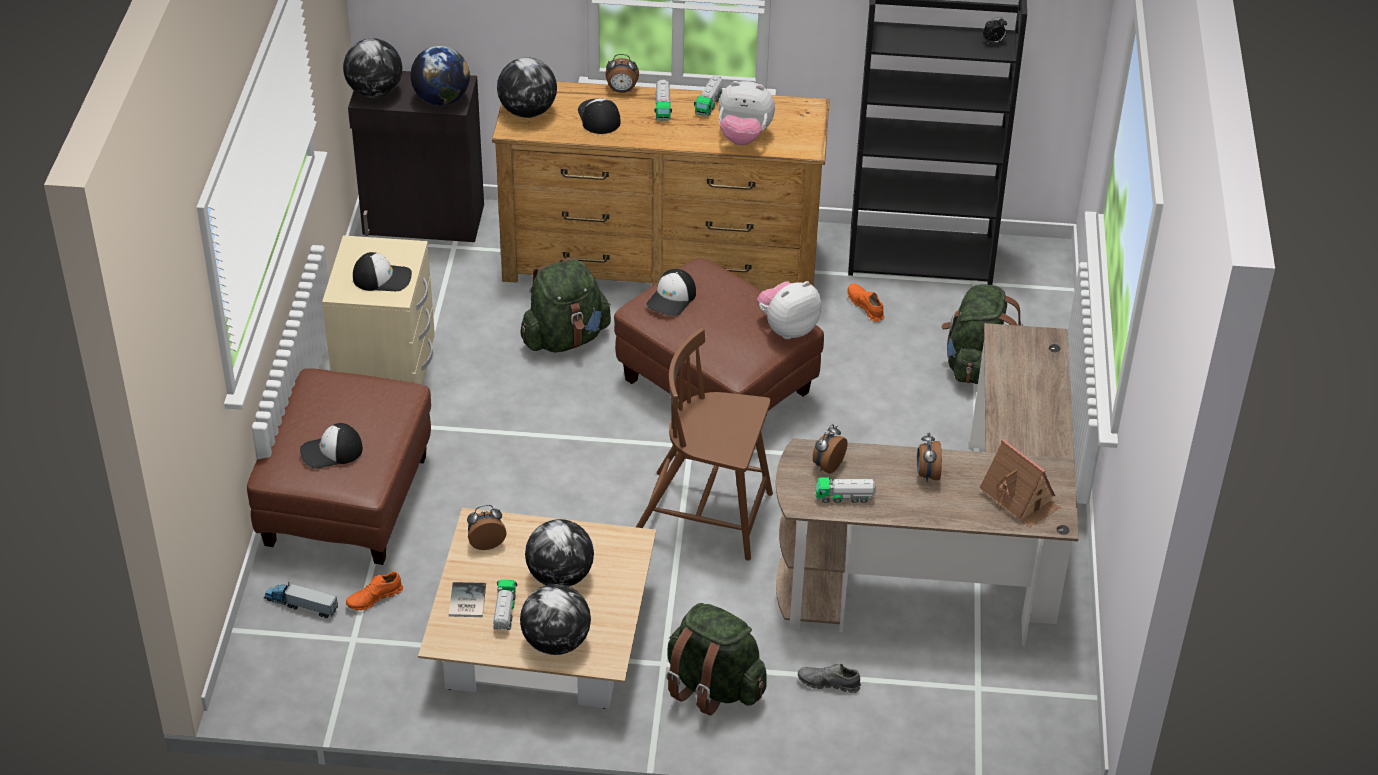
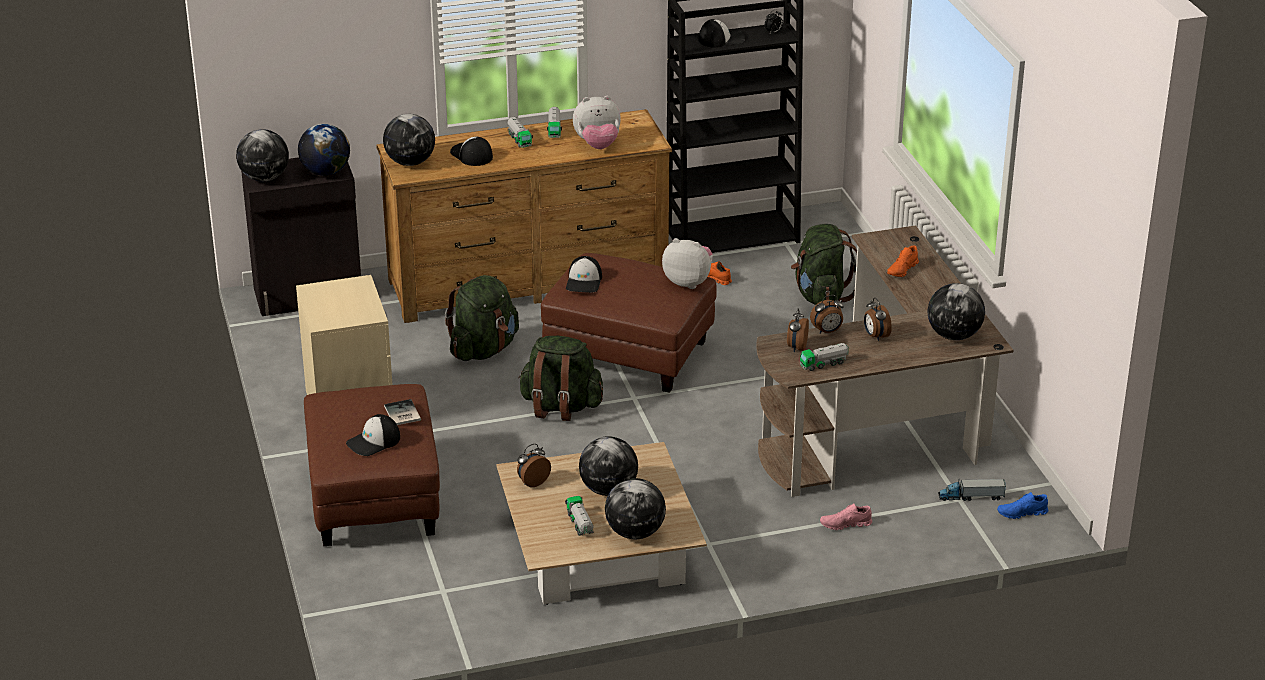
camera: 20 degrees left, 10 degrees down
(301, 605) = (382, 579): toy truck -> toy truck (971, 497)
(374, 598) = (442, 559): orange shoe -> orange shoe (902, 270)
(382, 278) = (351, 306): cap -> cap (721, 39)
(466, 601) = (543, 524): book -> book (401, 414)
(622, 91) = (477, 135): alarm clock -> alarm clock (827, 331)
(706, 515) = (677, 440): brown chair -> none
(713, 686) = (757, 549): green backpack -> green backpack (560, 407)
(787, 328) = (688, 282): plush toy -> plush toy turned 75 degrees clockwise
(828, 683) = (845, 524): grey shoe -> pink shoe
(1019, 498) = (954, 335): toy house -> globe
(1039, 729) = (1021, 513): none -> blue shoe

